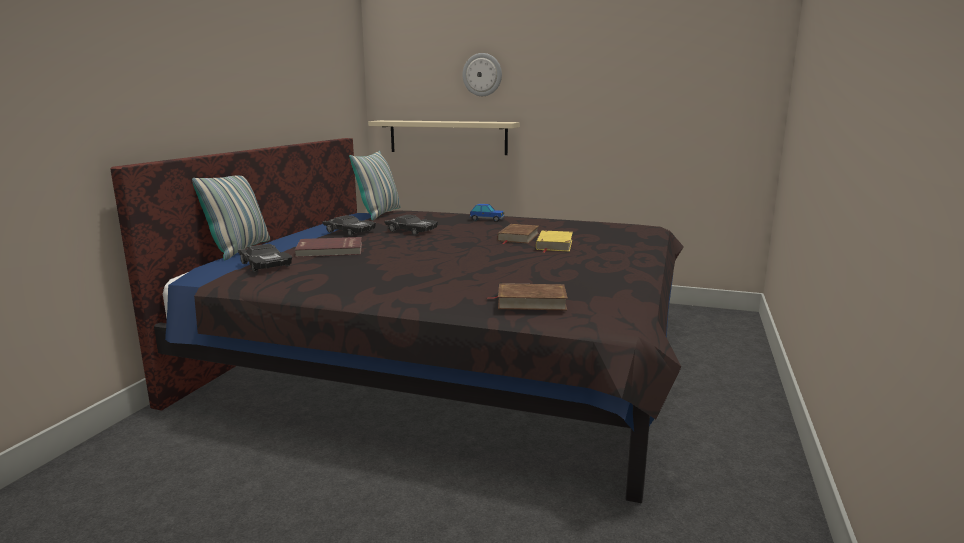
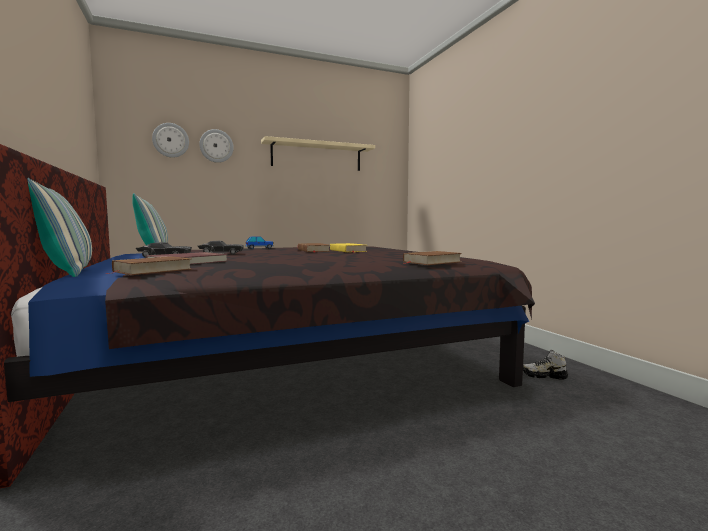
camera: 40 degrees left, 10 degrees down
(265, 265) = (152, 270): black toy car -> brown book
(433, 72) = (171, 140): none -> wall clock
(447, 137) = (186, 194): beige shelf -> beige shelf (317, 156)
(707, 506) = (544, 375): none -> shoe

